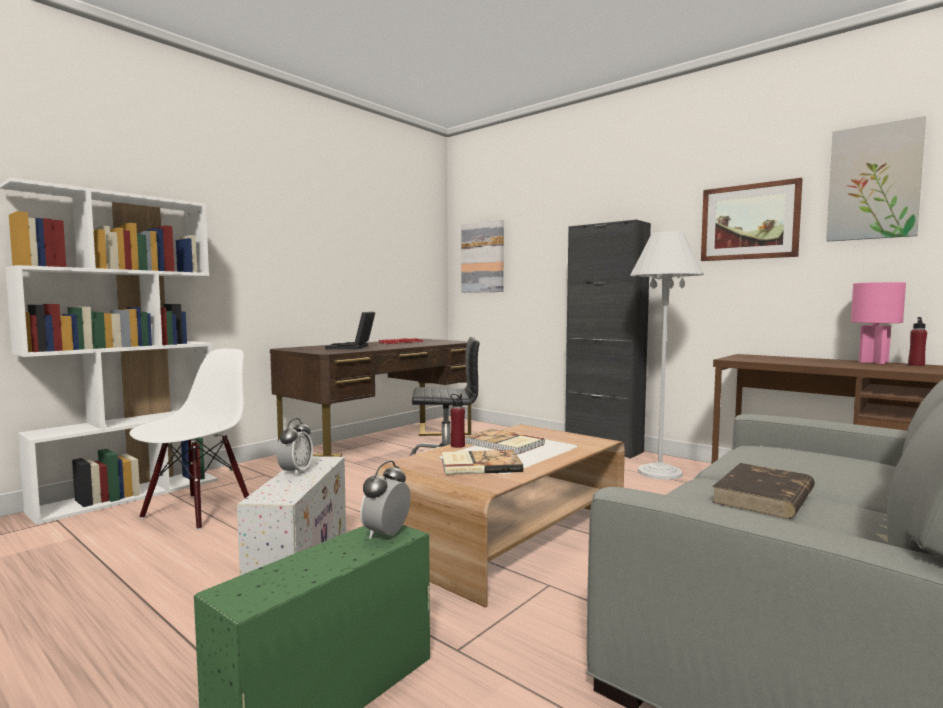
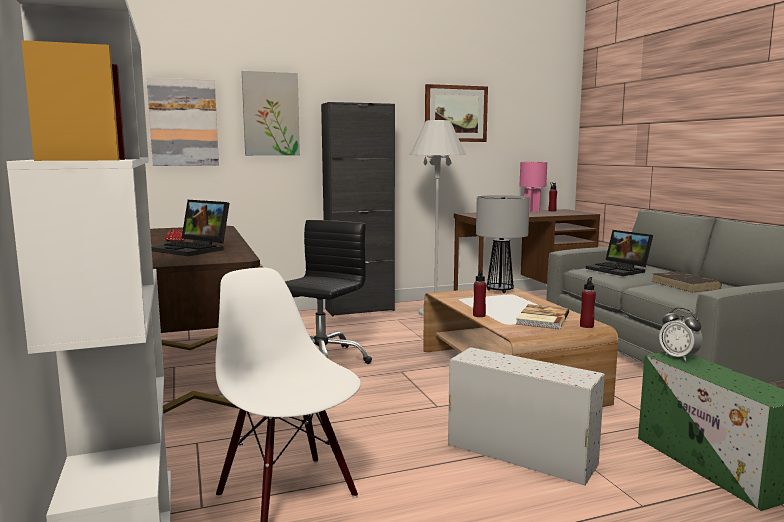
camera: 60 degrees left, 5 degrees up
(295, 472) = (509, 365): alarm clock -> none
(477, 483) = (586, 326): none -> red bottle
(504, 444) = (489, 306): book -> none
(583, 440) = (500, 290): none -> table lamp
(783, 458) = (619, 270): none -> laptop
(874, 182) = (521, 96): picture -> picture (271, 114)

